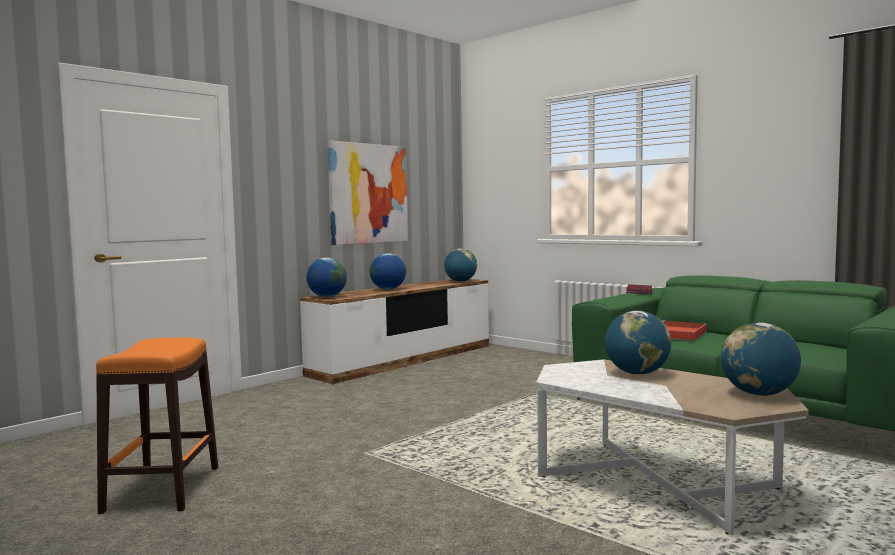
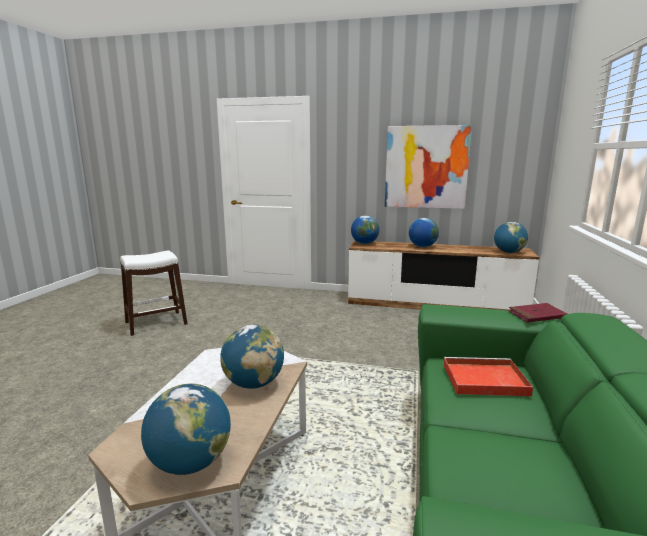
camera: 60 degrees right, 10 degrees up
(164, 488) = (156, 323): orange stool -> white stool

